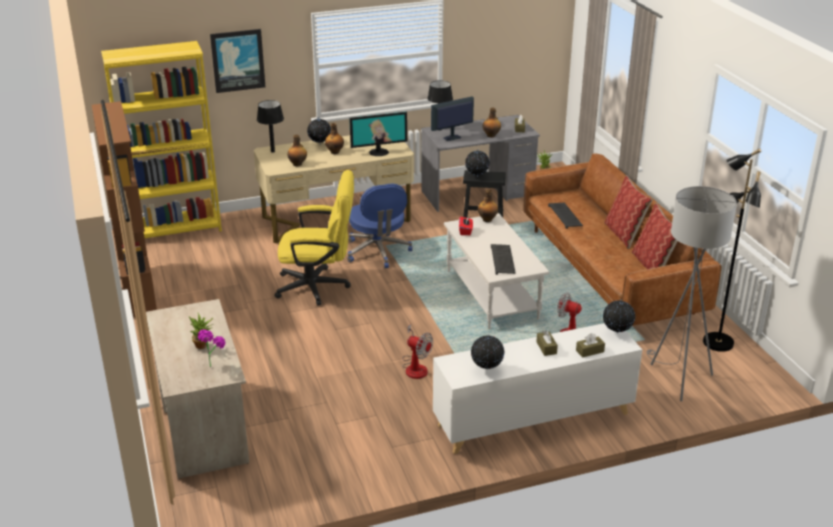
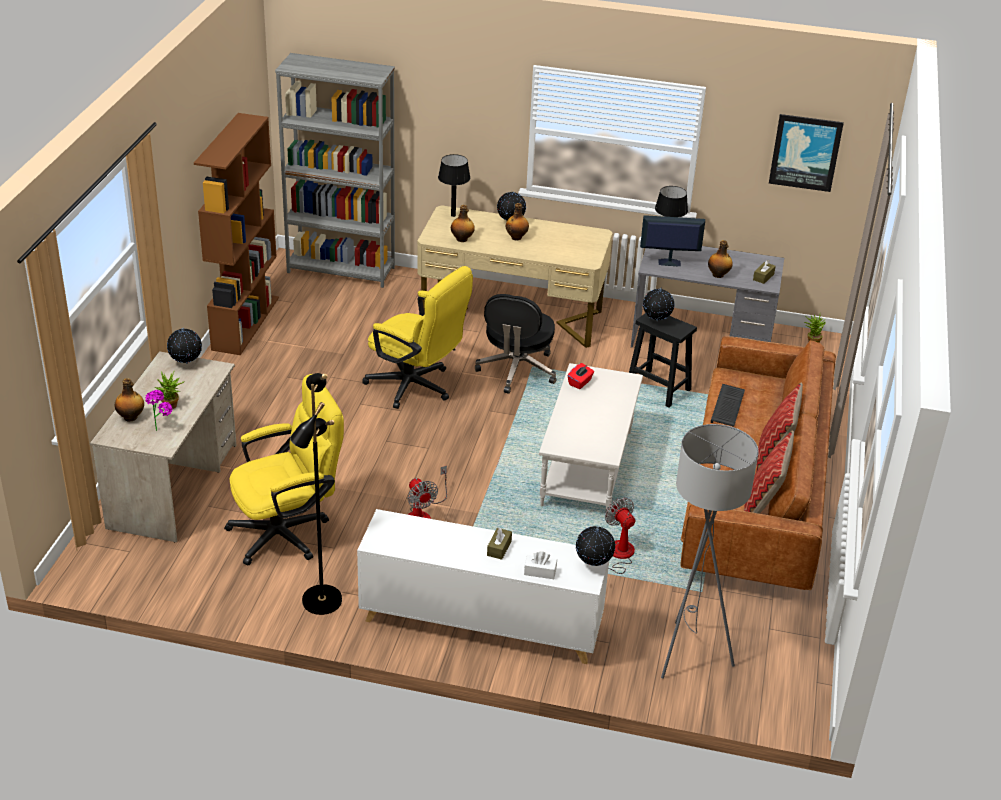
camera: 30 degrees right, 5 degrees up
(176, 229) = (341, 270): yellow bookcase -> grey bookcase
(238, 60) = (440, 99): picture -> picture (805, 152)
(330, 418) = (288, 532): none -> yellow office chair
(378, 152) = (563, 253): monitor -> none
(378, 252) = (516, 371): blue office chair -> black office chair
(486, 369) = (413, 544): globe -> globe (186, 364)
(487, 219) = (620, 378): bottle -> bottle (131, 417)
(503, 260) = (582, 433): keyboard -> none
(590, 351) = (540, 572): brown tissue box -> white tissue box
(717, 343) = (784, 632): black floor lamp -> black floor lamp (320, 600)

